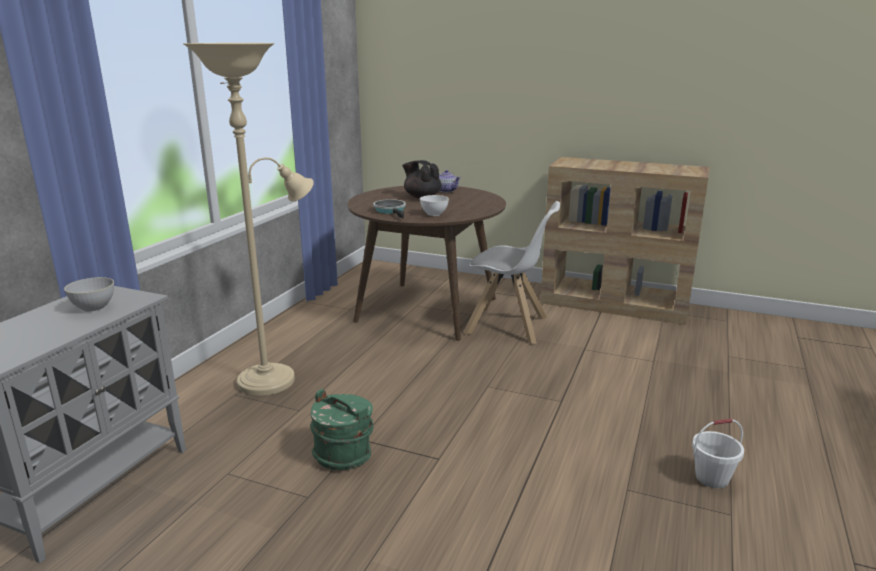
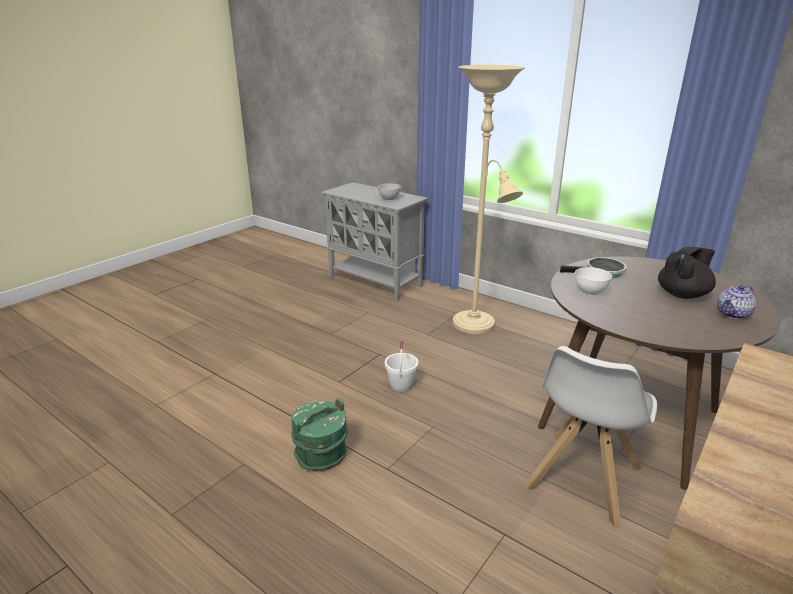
camera: 105 degrees right, 5 degrees up
(343, 455) = (364, 347): green bucket -> green bucket (321, 456)
(711, 478) = (215, 527): white bucket -> white bucket (401, 385)

